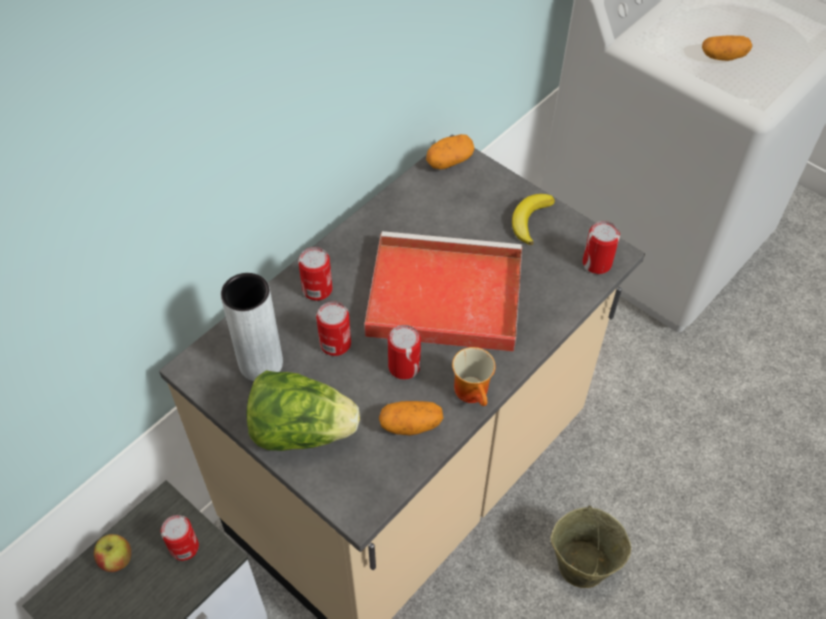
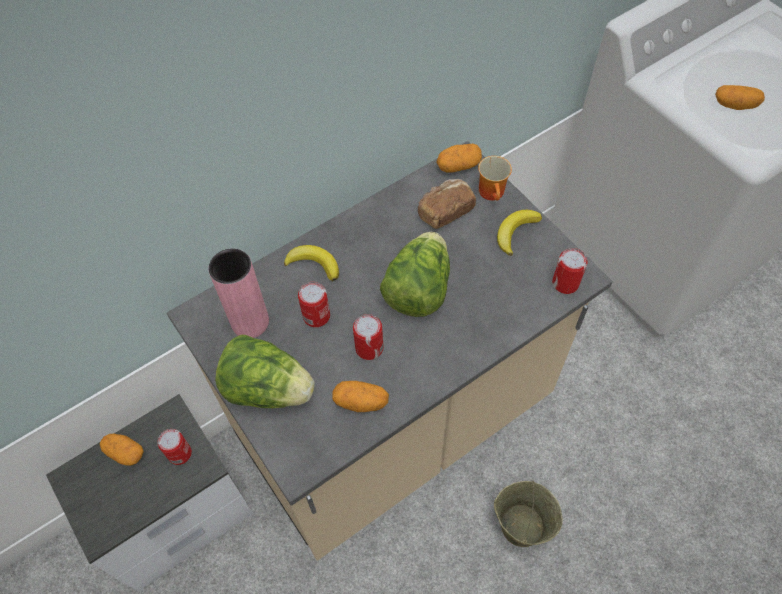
camera: 15 degrees right, 5 degrees up
(116, 560) = (125, 453): apple -> potato
(261, 363) = (250, 322): grey vase -> pink vase
(317, 289) = (314, 264): can -> banana
(441, 296) = (418, 289): red tray -> lettuce
(447, 210) = (444, 211): none -> bread
(475, 392) = (424, 382): mug -> mug (494, 193)

